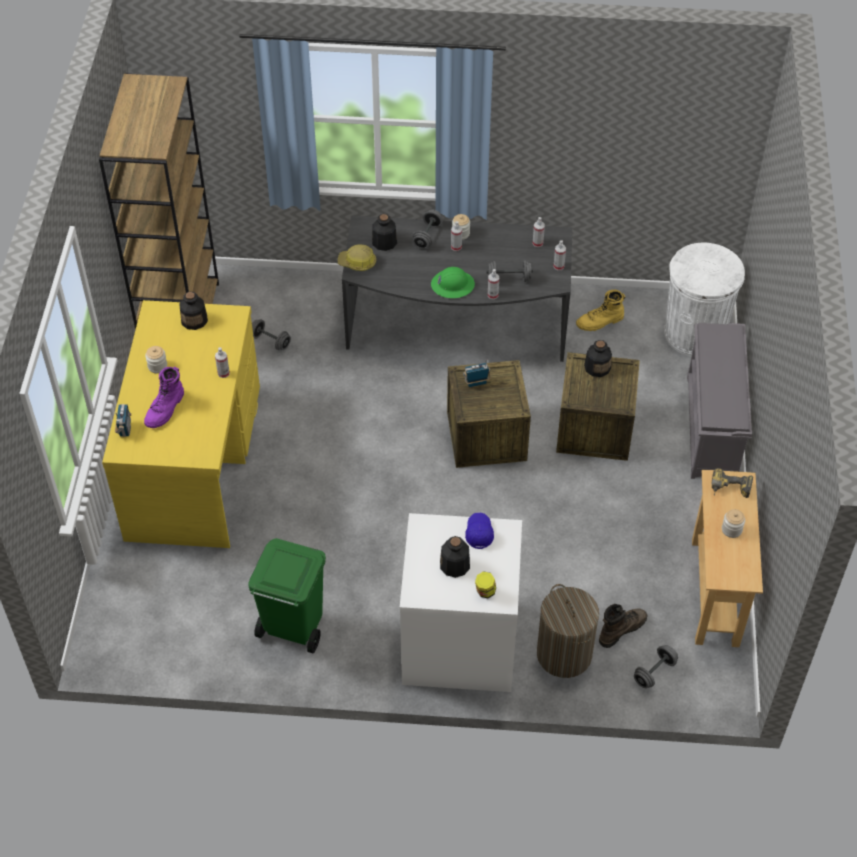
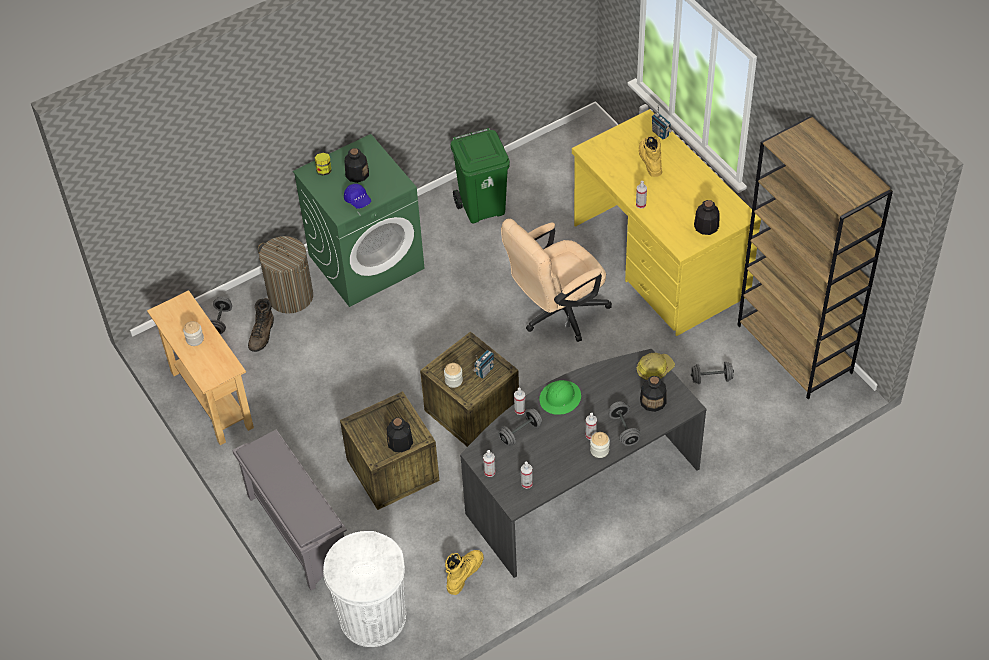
camera: 145 degrees right, 0 degrees up
(157, 366) = (691, 182): jar -> jar (453, 380)
(166, 409) = (649, 160): purple boot -> yellow boot
(334, 473) = (556, 313): none -> beige office chair
(458, 644) = (366, 261): white washing machine -> green washing machine
(729, 490) = (214, 366): power drill -> none

